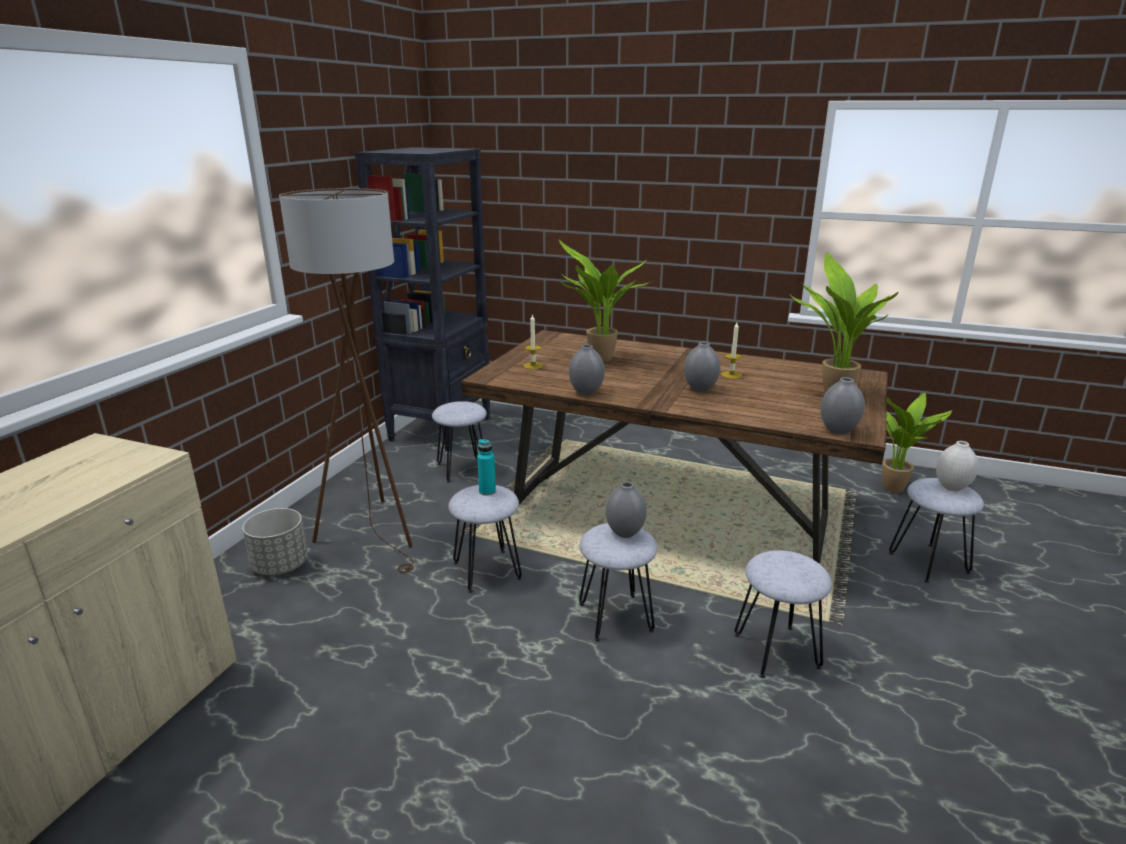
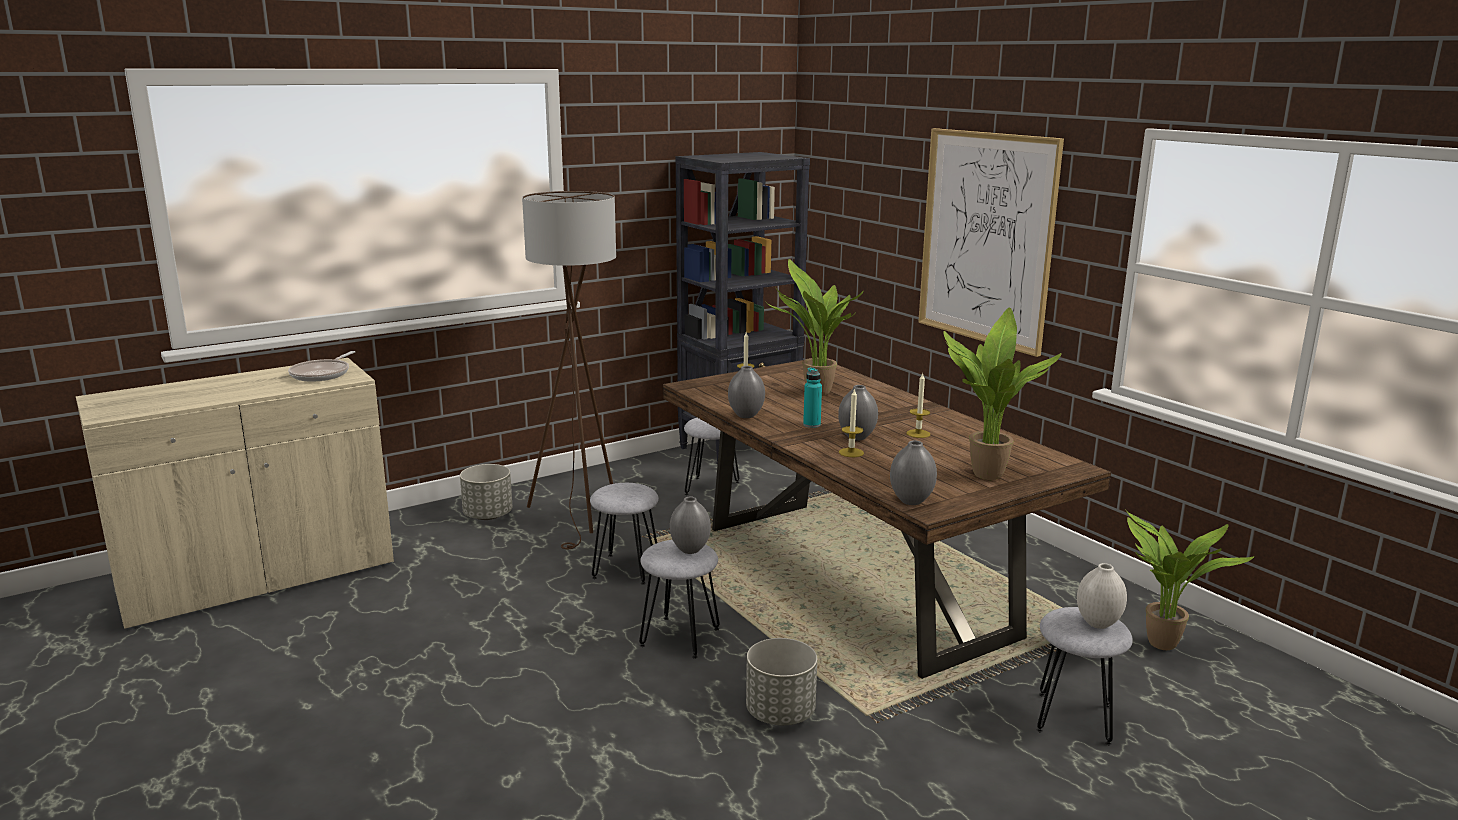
camera: 35 degrees right, 5 degrees down
(97, 463) = (322, 374): none -> frying pan
(487, 491) = (633, 489): turquoise bottle -> turquoise bottle (811, 425)
(669, 206) = (986, 238): none -> picture
(722, 403) = (851, 452): none -> candle
(775, 651) = (779, 713): grey stool -> grey planter

